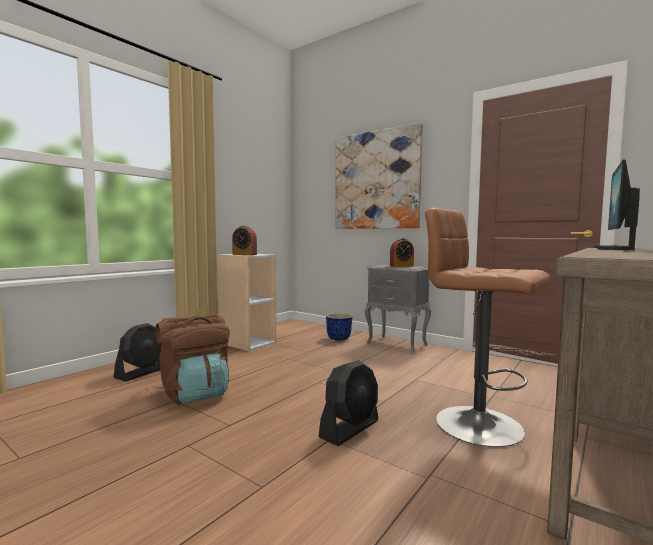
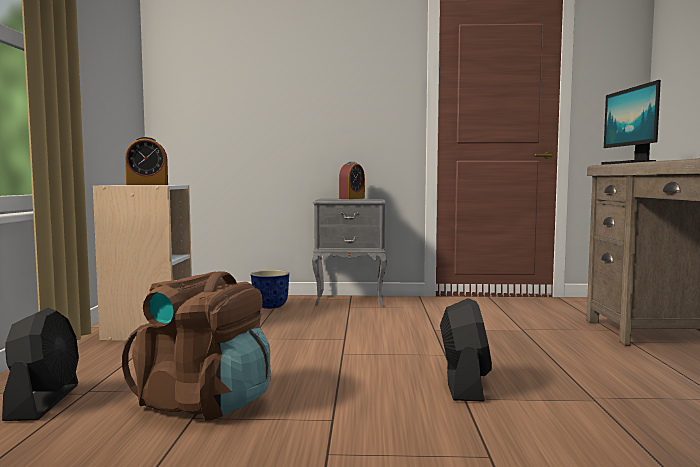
camera: 35 degrees left, 0 degrees up
(376, 180) = (300, 83): picture -> none
(478, 424) = (553, 352): brown stool -> none

